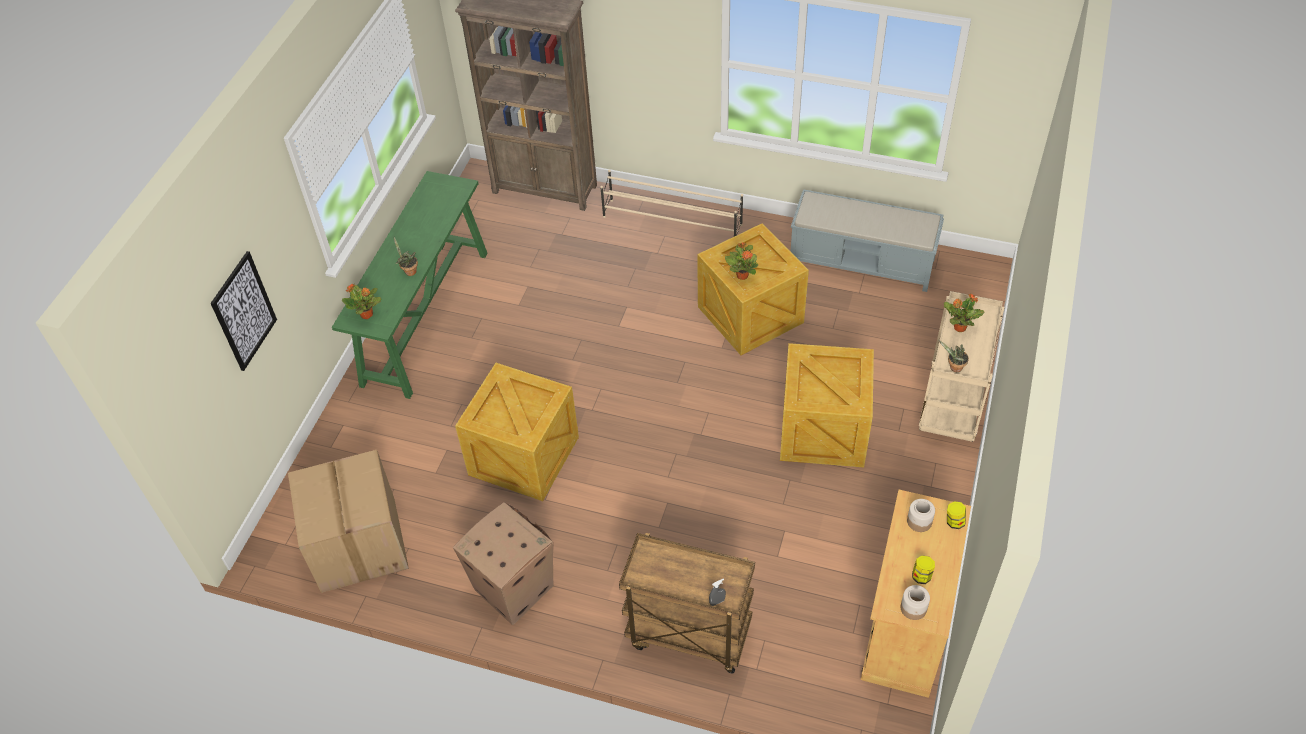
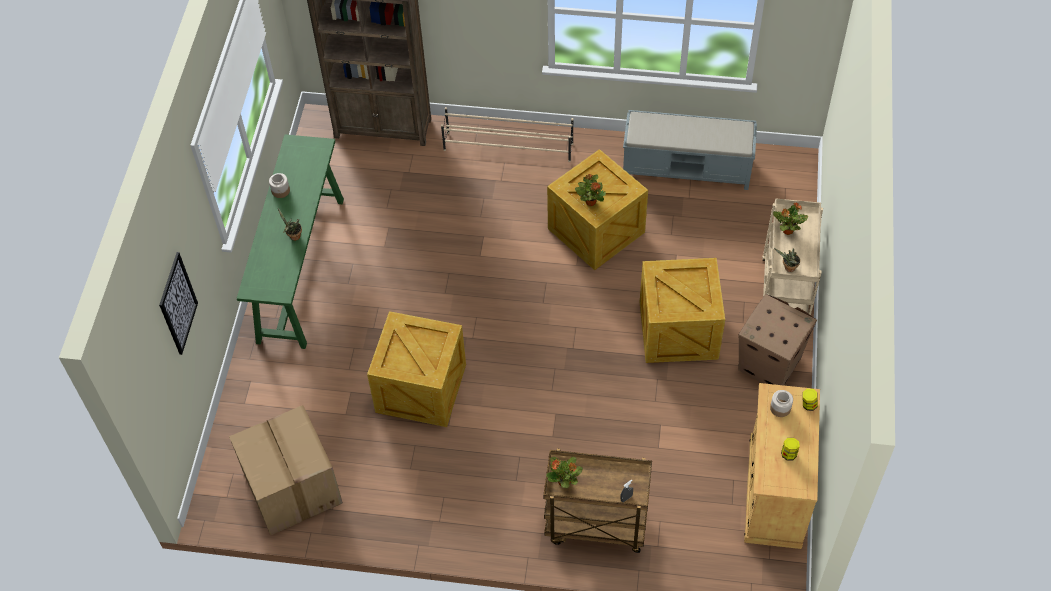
camera: 10 degrees left, 5 degrees up
(367, 315) = (266, 283): potted plant -> potted plant (564, 482)
(513, 587) = (438, 506): cardboard box -> cardboard box (768, 363)
(913, 608) = (786, 481): jar -> jar (281, 191)

